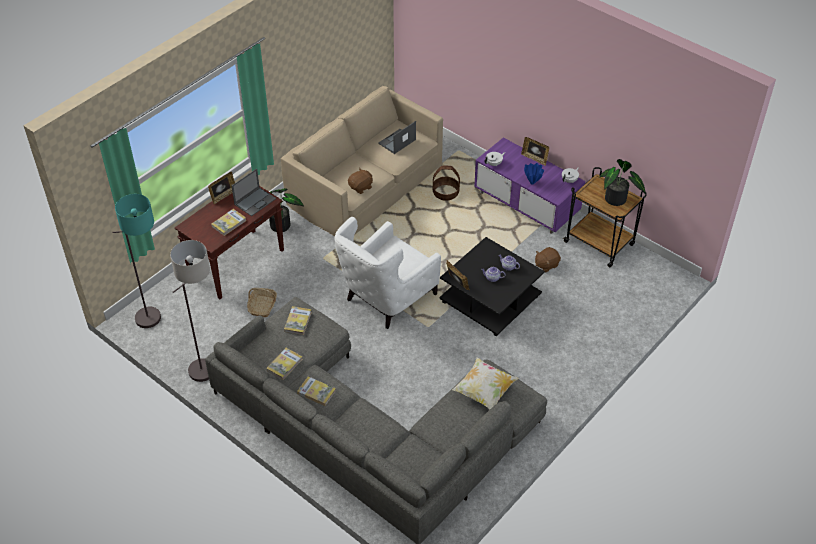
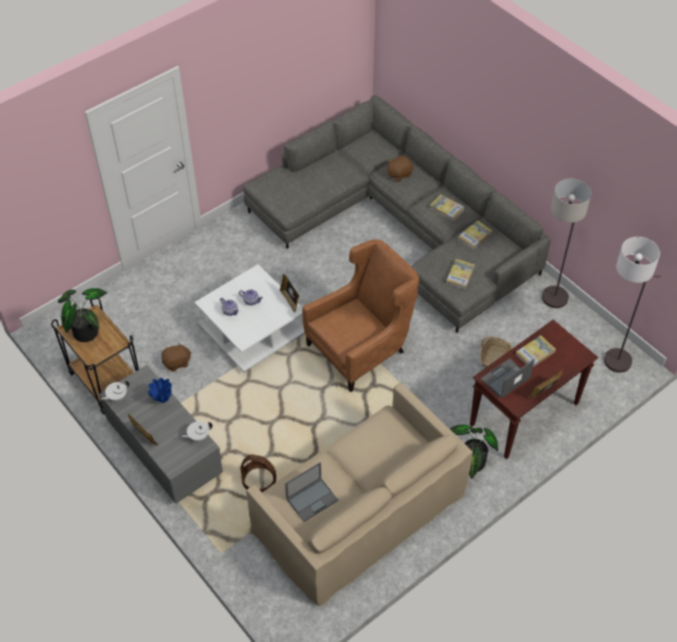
camera: 170 degrees left, 5 degrees up
(156, 317) = (609, 361): turquoise floor lamp -> white floor lamp
(361, 187) = (372, 431): brown plush toy -> brown plush toy (399, 174)
(386, 298) = (361, 348): white armchair -> brown armchair
(484, 391) = (297, 191): pillow -> none
(489, 299) = (253, 331): black coffee table -> white coffee table
(526, 203) = (165, 449): purple tv stand -> grey tv stand

